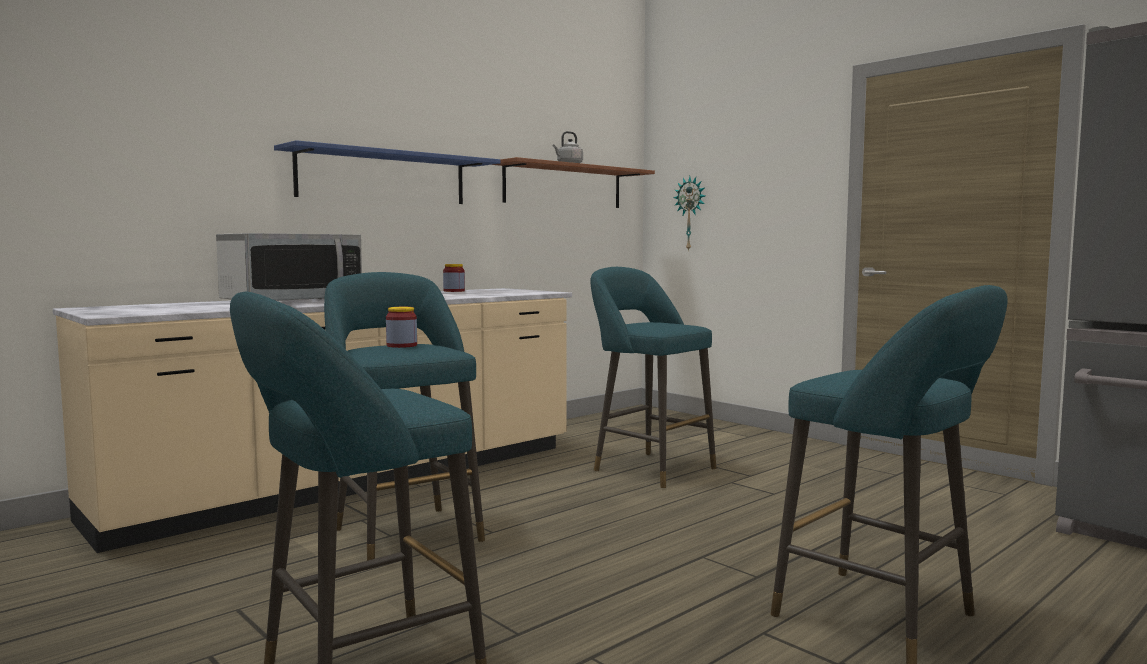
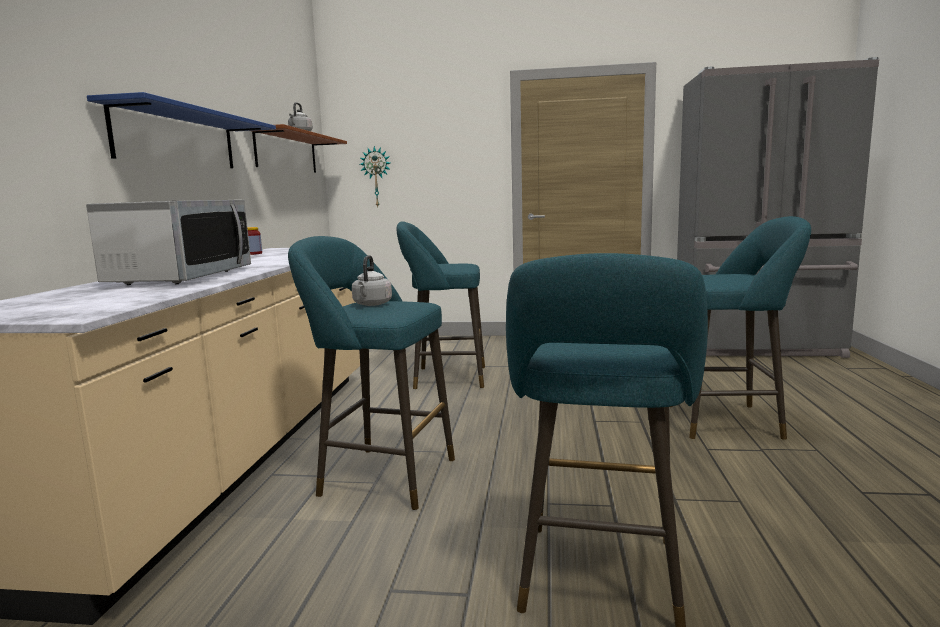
camera: 40 degrees left, 5 degrees up
(401, 345) = (372, 304): jar -> grey kettle

